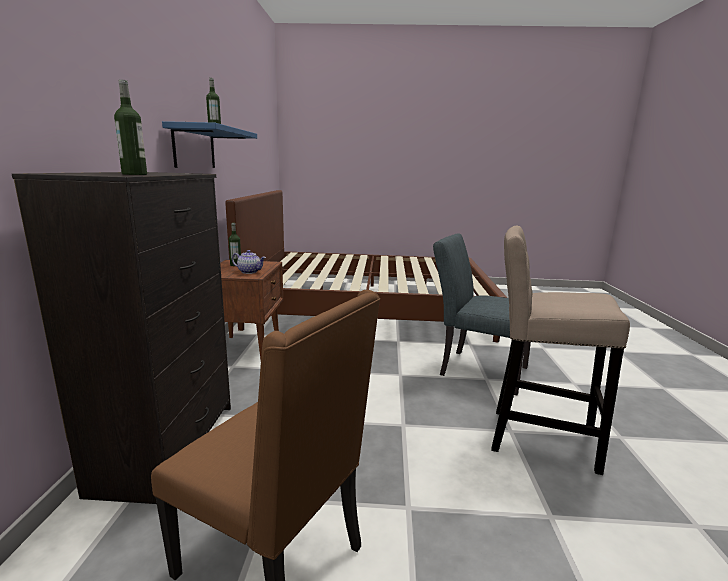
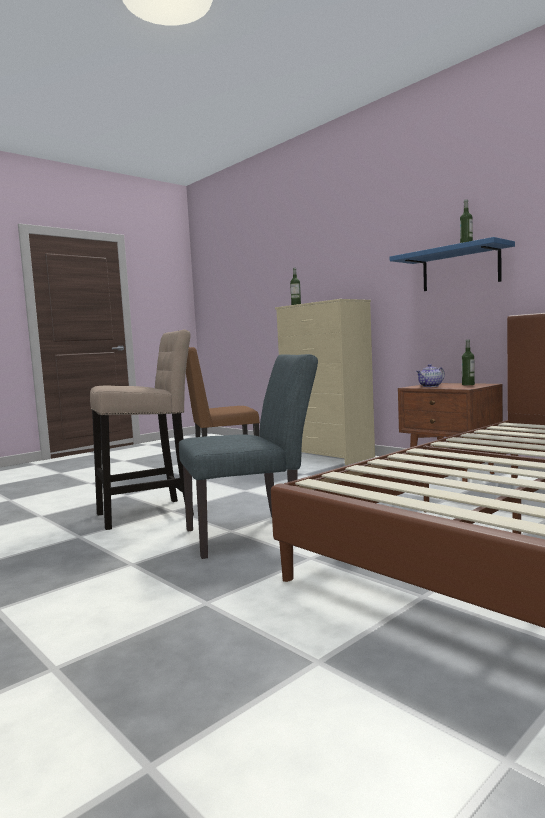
camera: 135 degrees right, 10 degrees down
(169, 445) = (328, 456): black dresser -> beige dresser

